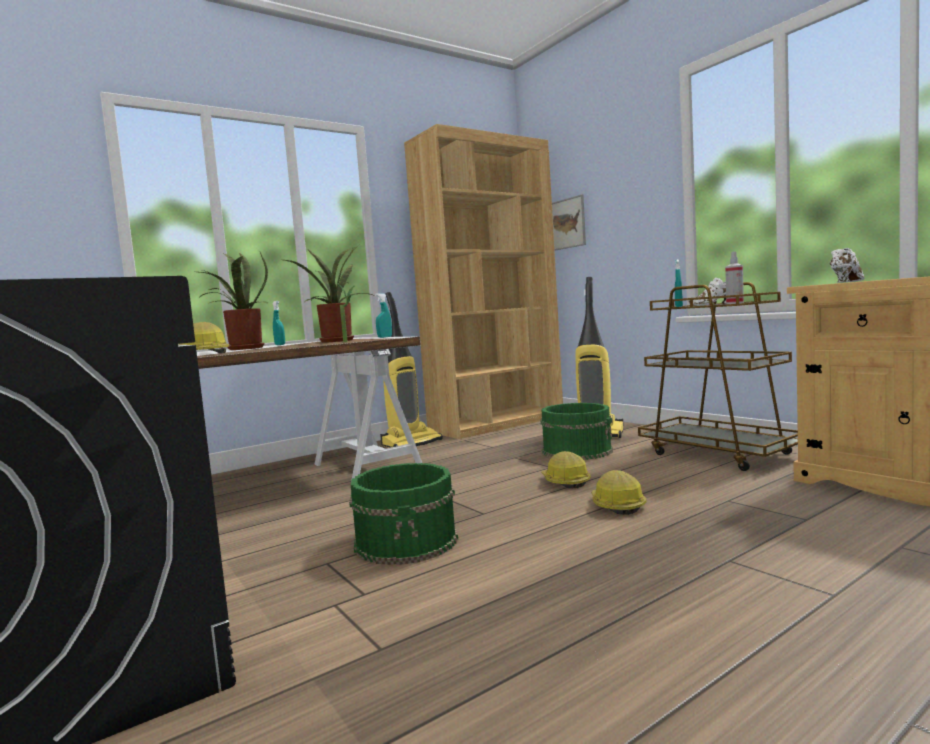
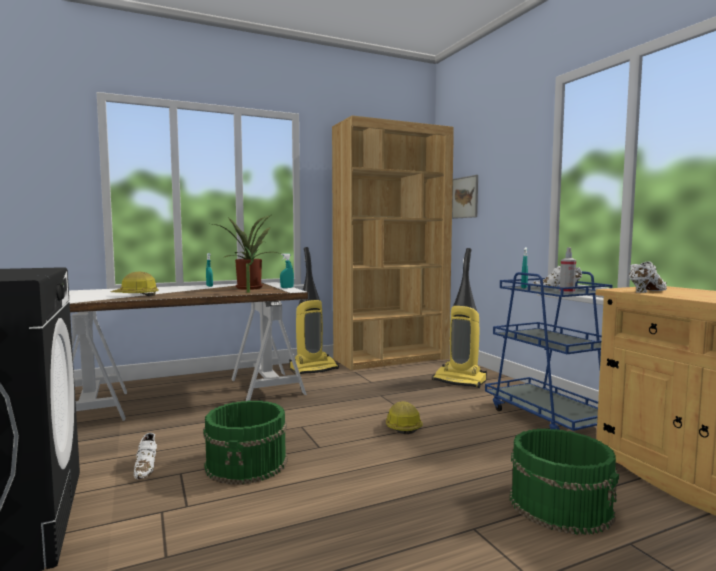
camera: 10 degrees right, 0 degrees up
(241, 349) = (176, 289): potted plant -> none
(275, 564) = (146, 467): none -> white shoe
(577, 451) = (434, 396): green bucket -> green bucket (560, 505)
(616, 505) = (425, 457): hard hat -> none
(718, 453) = (548, 417): brown cart -> blue cart

